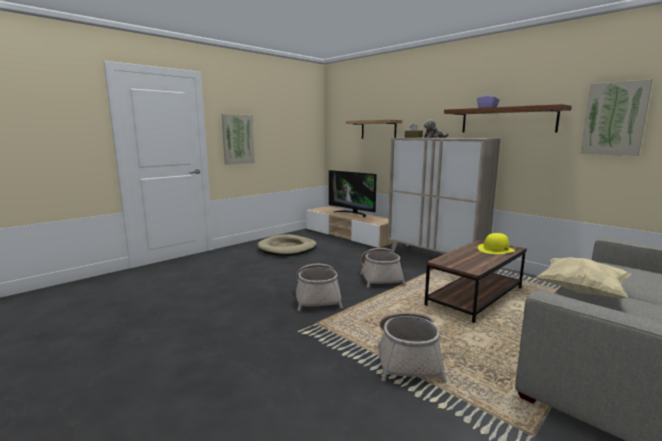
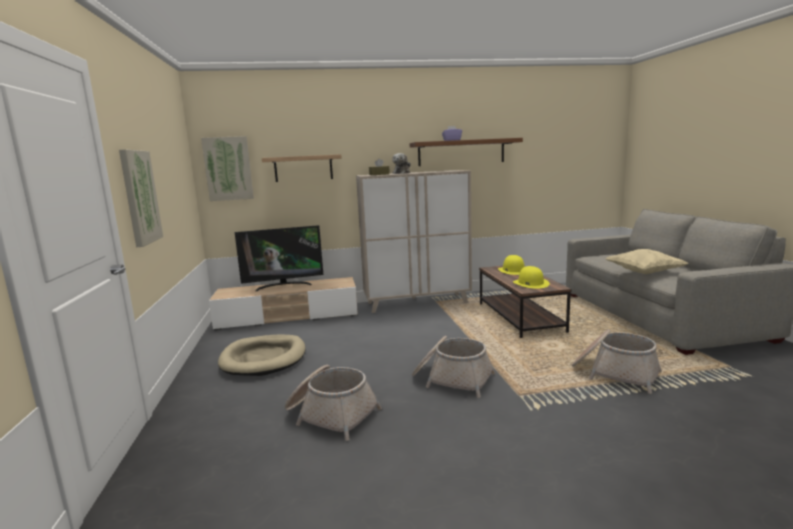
camera: 55 degrees left, 0 degrees up
(380, 277) = (436, 336): basket -> basket (331, 414)
(465, 260) = (530, 283): none -> yellow hat
(614, 119) = (540, 149): picture -> picture (228, 168)

